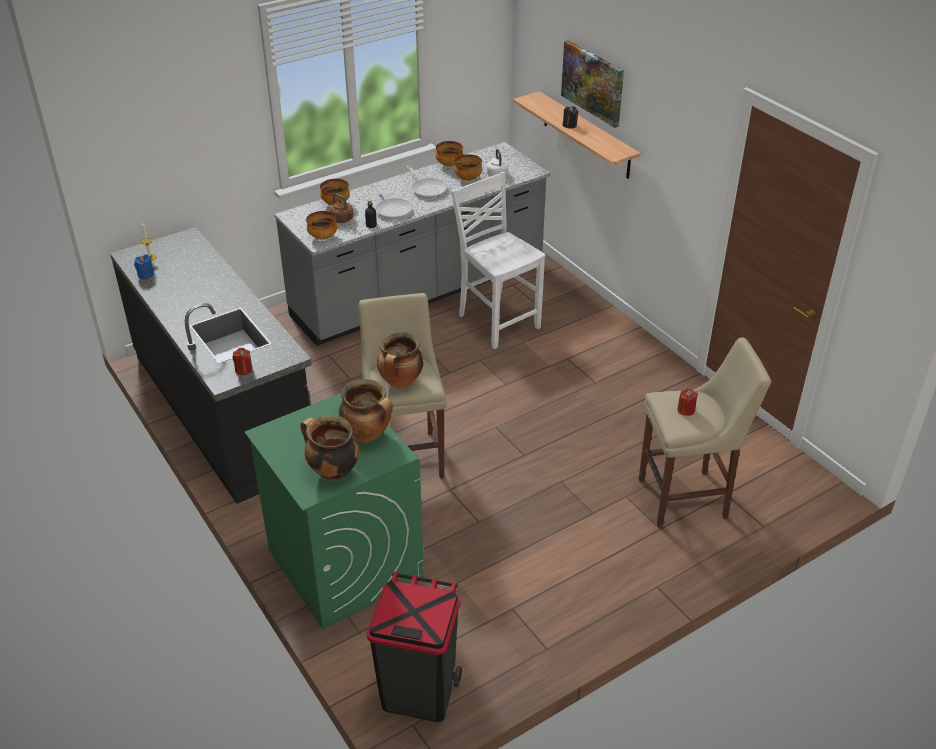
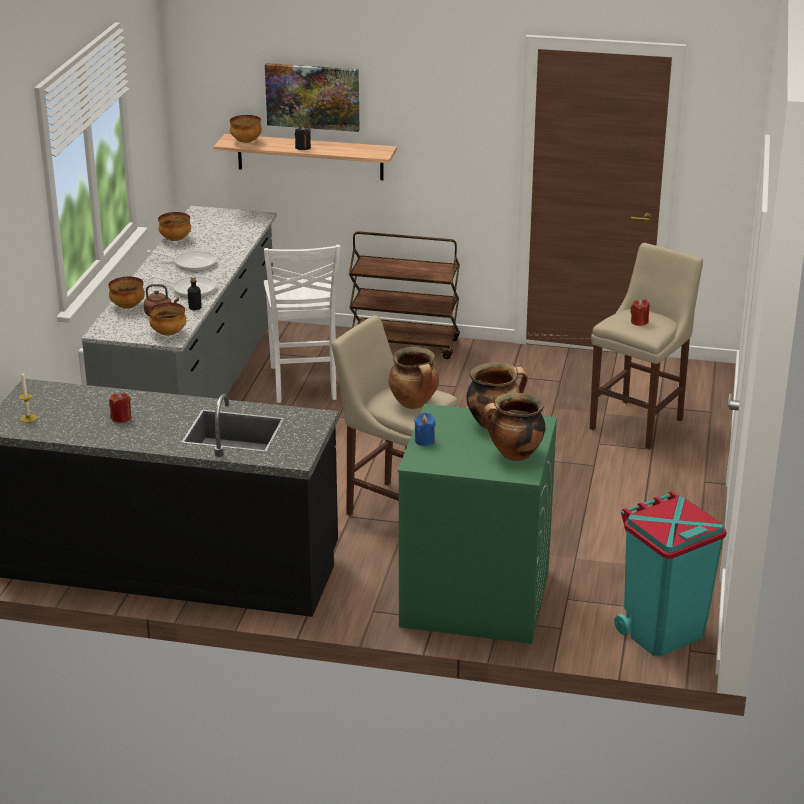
camera: 45 degrees left, 10 degrees down
(145, 275) = (54, 431): blue candle -> blue candle (424, 440)
(243, 369) = (298, 444): red candle -> red candle (121, 418)
(418, 693) = (662, 632): black trash can -> turquoise trash can
(468, 179) = (214, 243): bowl -> bowl (246, 142)
(496, 174) = (232, 230): white kettle -> none
(497, 321) = (304, 384): white chair -> white chair turned 105 degrees counterclockwise
(611, 326) = (404, 344): none -> brown cart

